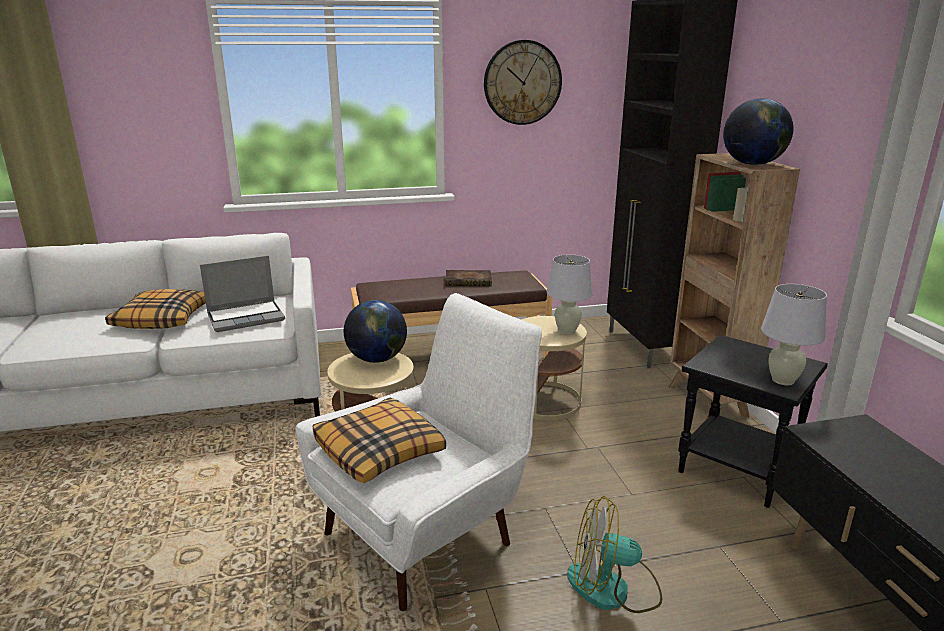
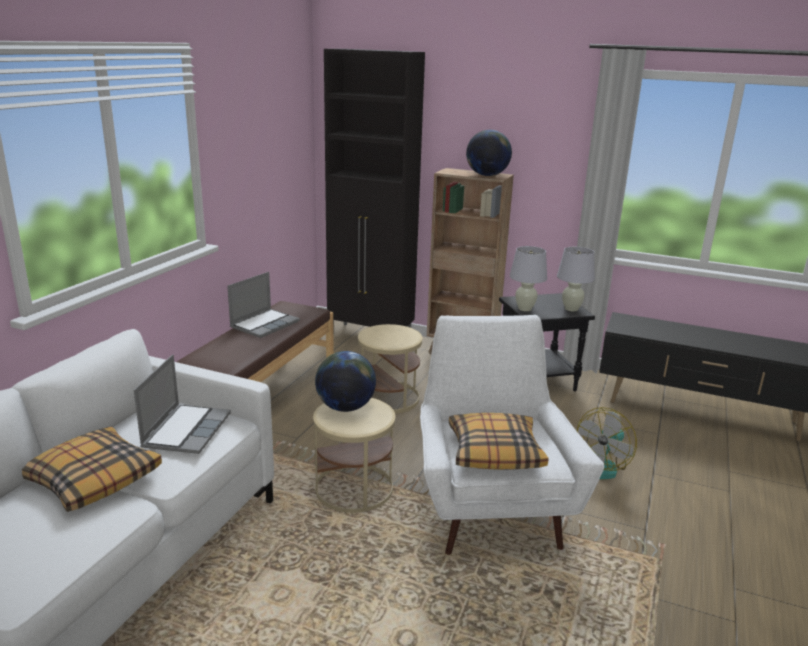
camera: 55 degrees left, 0 degrees up
(469, 281) = (265, 324): book -> laptop
(522, 83) = (246, 124): wall clock -> none
(567, 331) = (403, 332): white table lamp -> white table lamp (525, 309)

